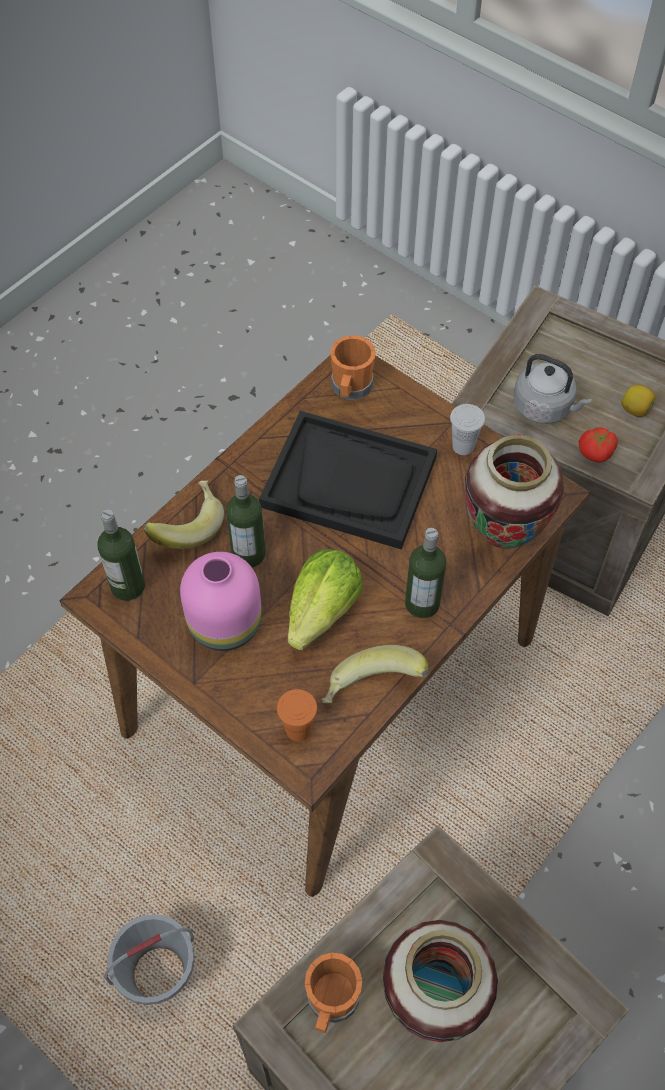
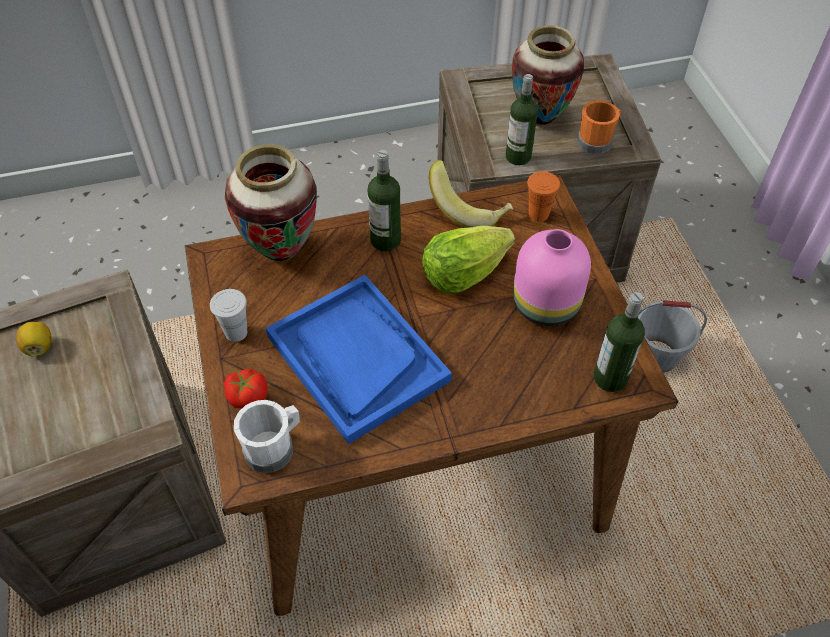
camera: 145 degrees left, 5 degrees down
(186, 526) = (527, 401): banana -> none
(248, 553) = (489, 347): bottle -> bottle (518, 157)
(349, 482) = (356, 358): black tray -> blue tray
(350, 388) = (274, 447): orange mug -> white mug
(545, 407) = (103, 391): grey kettle -> none
(596, 452) = (115, 329): tomato -> tomato (248, 396)

